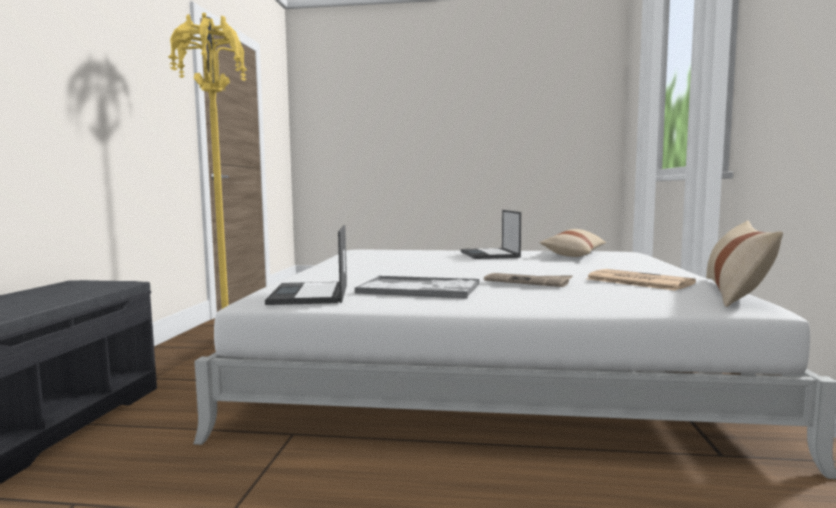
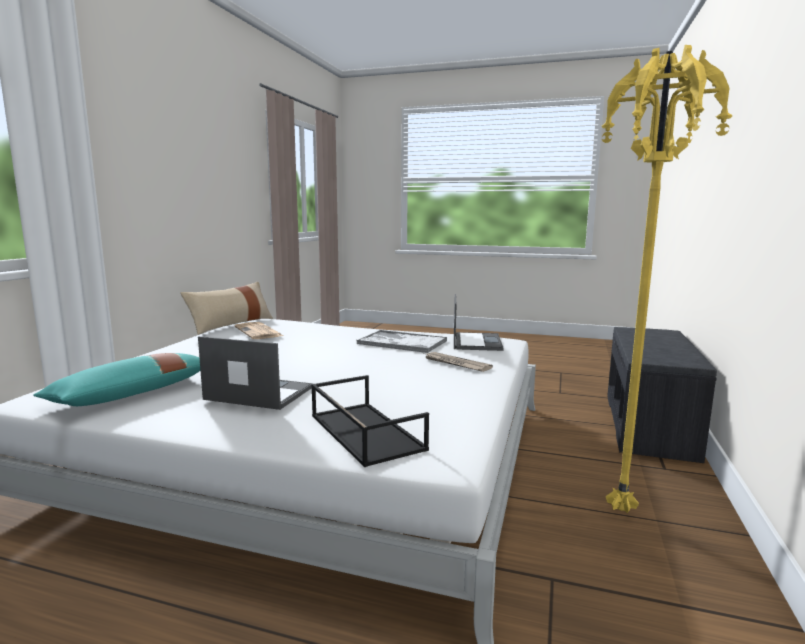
camera: 170 degrees left, 5 degrees up
(404, 252) = (364, 432): none -> black tray
(490, 254) = (258, 393): laptop -> laptop turned 75 degrees counterclockwise
(527, 282) = (322, 340): newspaper -> newspaper (455, 364)
(574, 254) = (132, 394): beige pillow -> turquoise pillow

